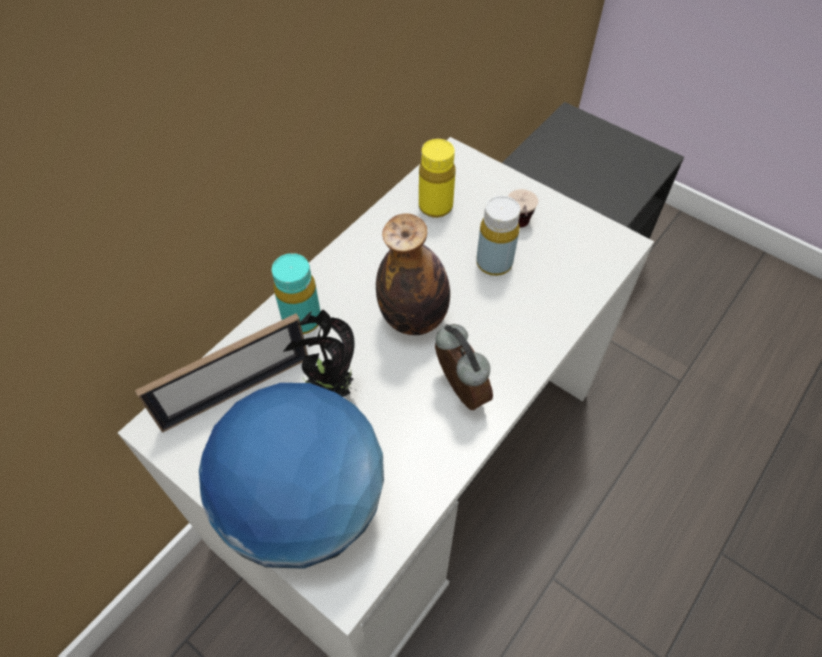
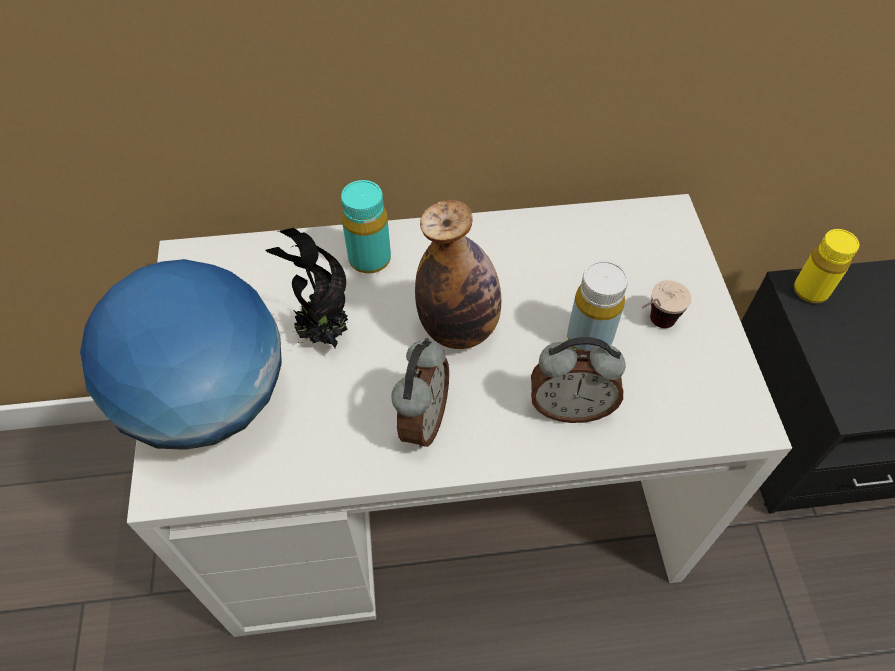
camera: 45 degrees right, 0 degrees up
(236, 392) = (262, 276): picture frame -> none
(435, 206) = (595, 247): yellow bottle -> yellow bottle (810, 291)
(529, 311) = (570, 407): none -> alarm clock

